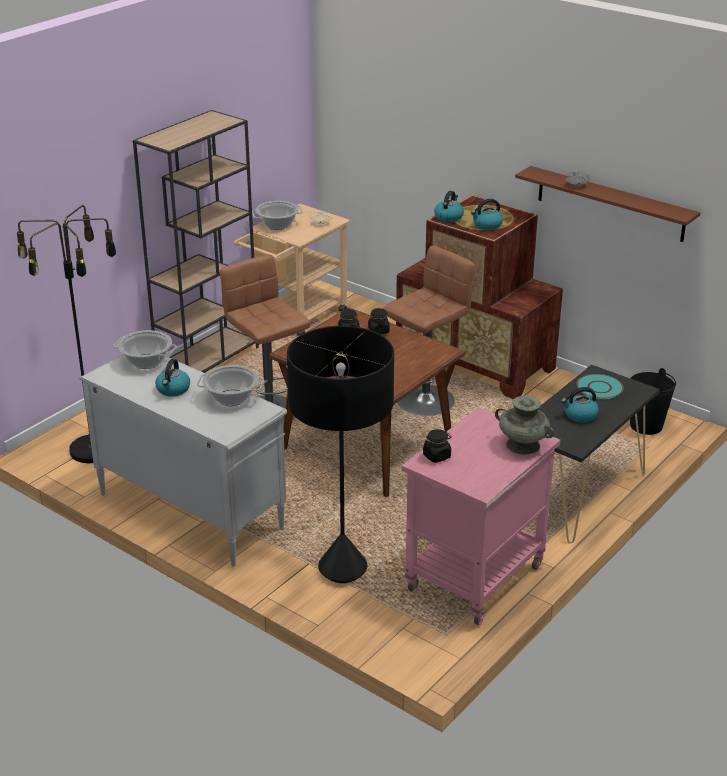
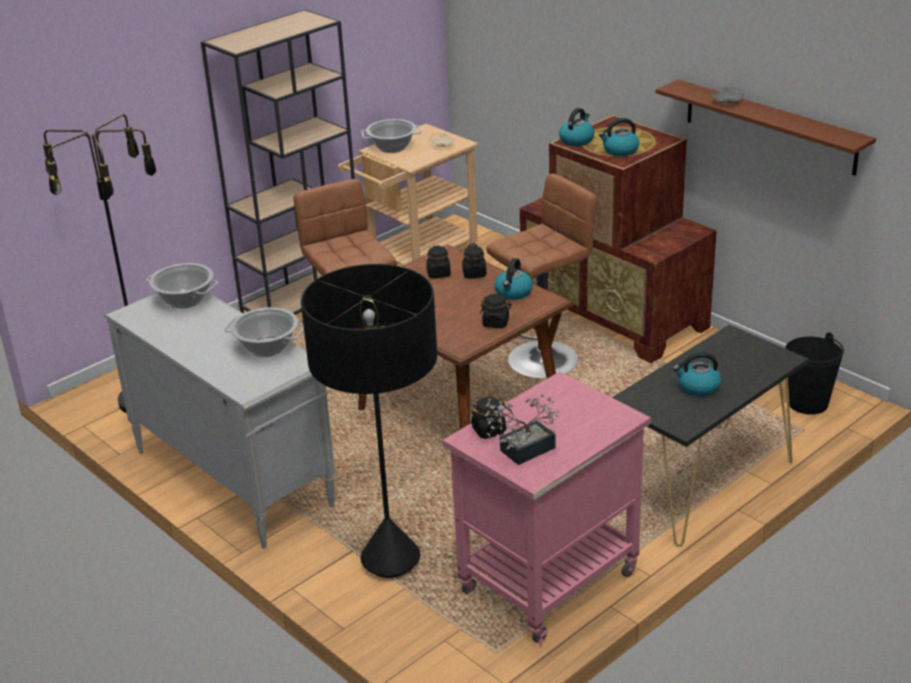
camera: 10 degrees right, 0 degrees up
(173, 390) = (203, 334): kettle -> kettle (513, 293)
(408, 370) = (496, 323): none -> black jar
(467, 471) = (522, 451): none -> potted plant
(522, 445) = (600, 422): turquoise vase -> none
(599, 387) = (731, 353): turquoise plate -> none

